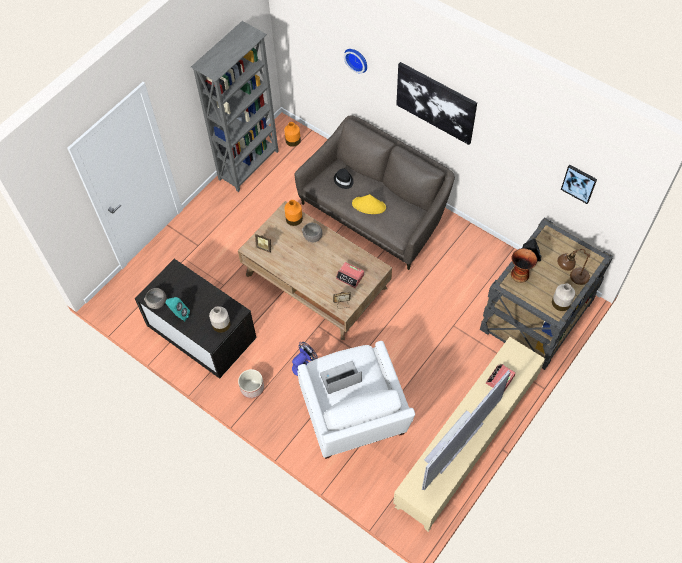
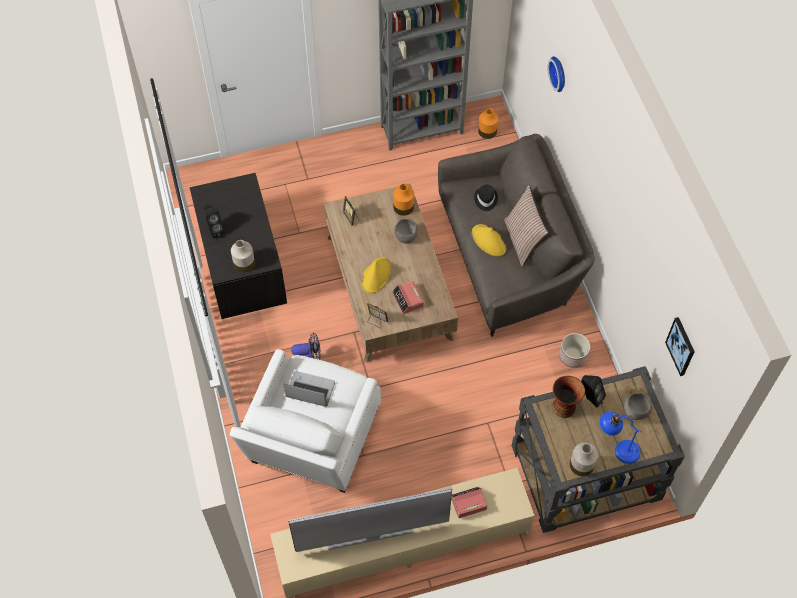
camera: 35 degrees right, 0 degrees up
(157, 302) = (205, 204): grey bowl -> grey bowl (635, 411)
(179, 315) = (214, 229): turquoise speaker -> black speaker
(252, 387) = (243, 348): planter -> planter (572, 355)
(315, 275) = (376, 275): none -> yellow hat
(390, 192) = (523, 241): none -> pillow
(436, 102) = (601, 166): picture -> none
(571, 277) = (617, 446): brown table lamp -> blue table lamp

